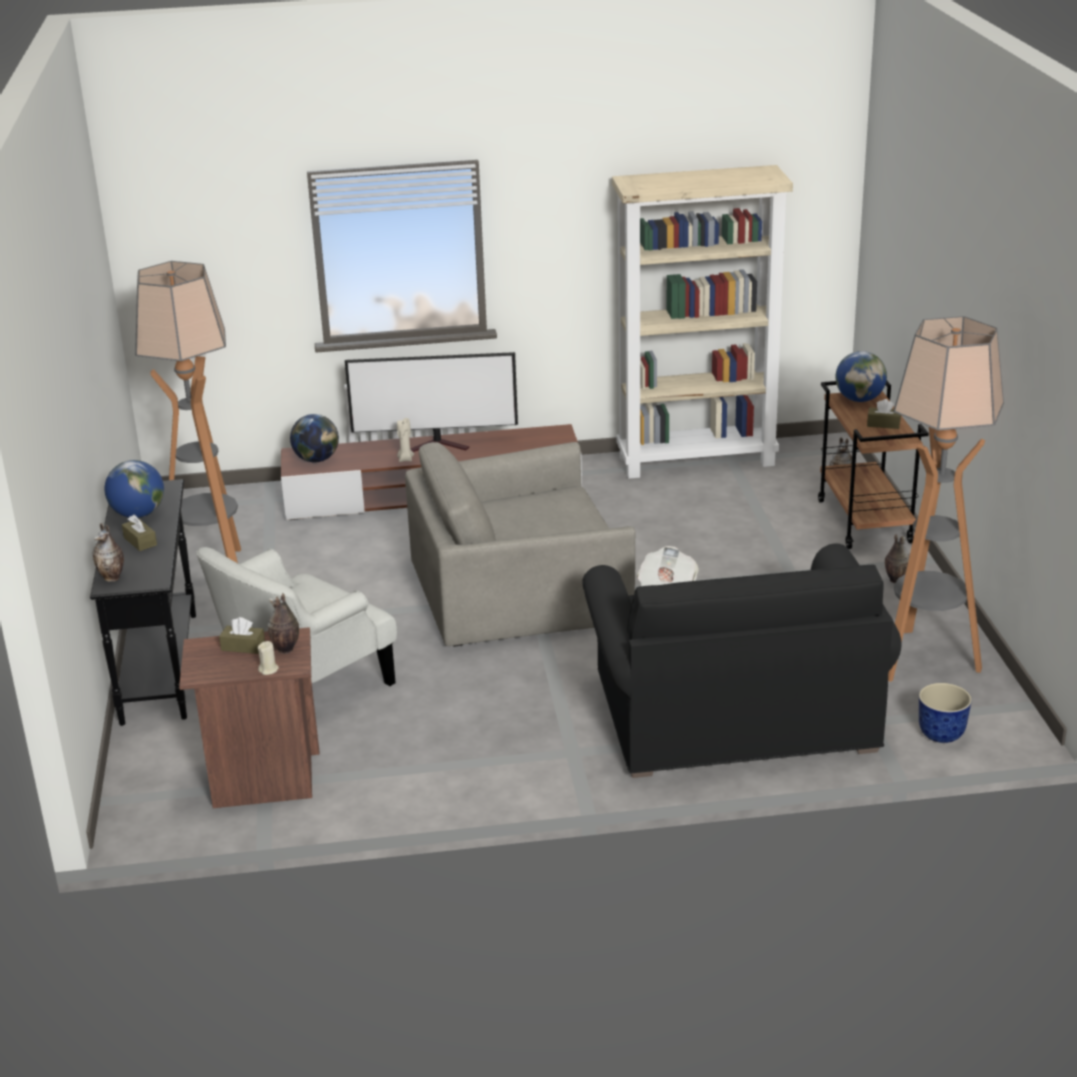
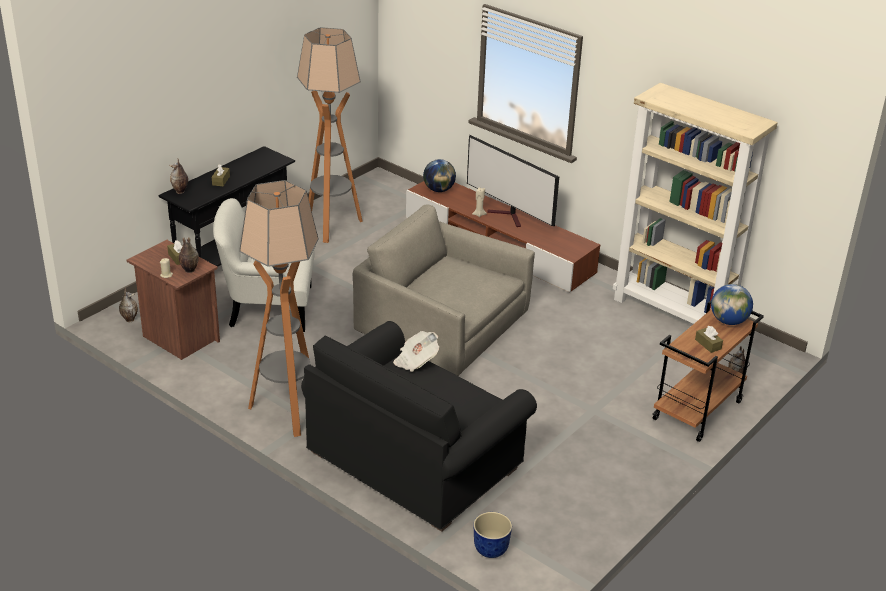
camera: 45 degrees right, 5 degrees up
(138, 514) = (245, 167): globe -> none
(895, 580) = (643, 455): vase -> vase (129, 319)
(924, 659) = (565, 507): floor lamp -> floor lamp (287, 412)

